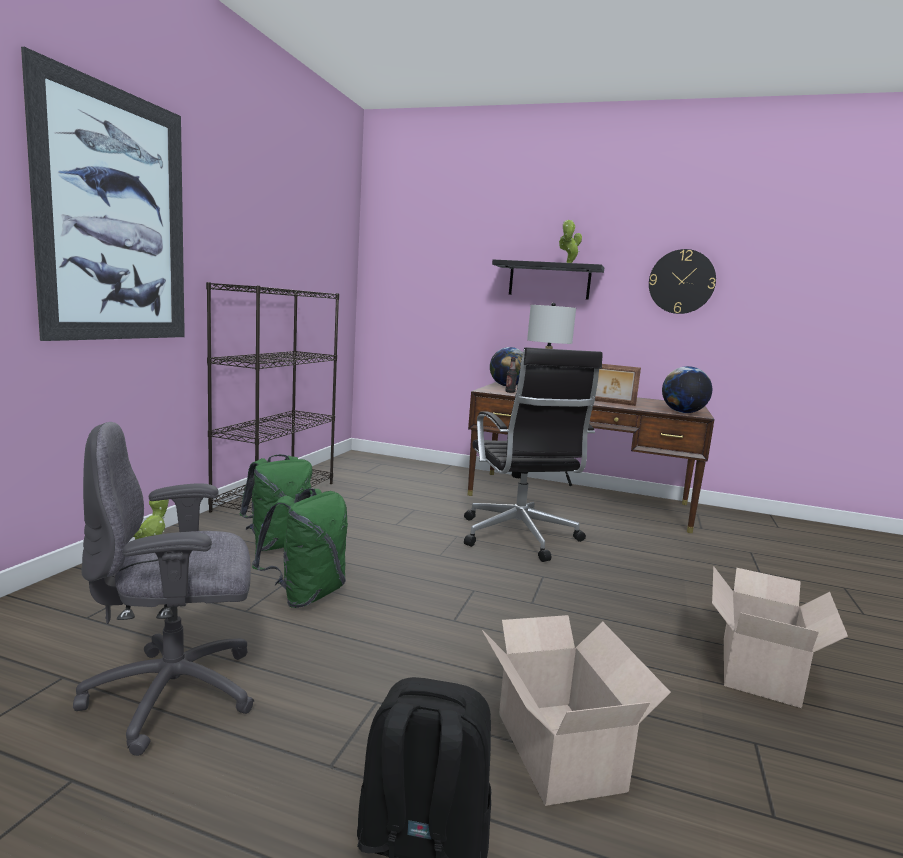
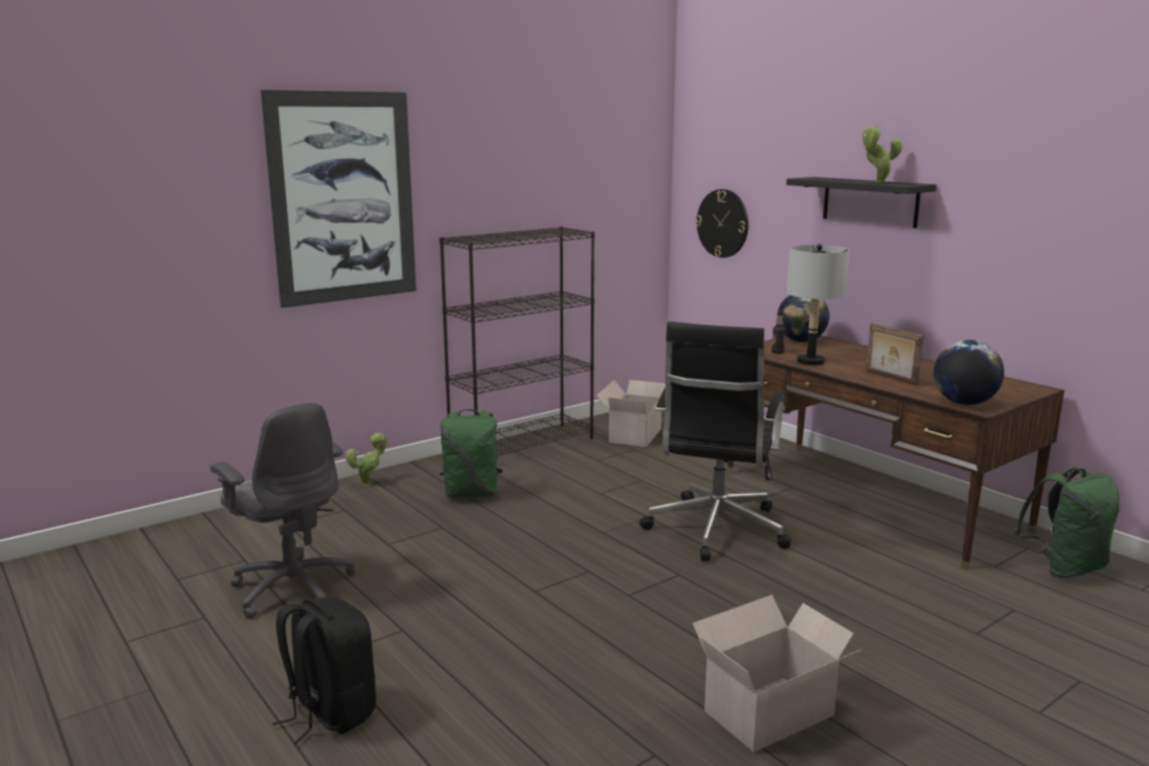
camera: 35 degrees right, 5 degrees up
(176, 694) = (292, 588): grey office chair -> grey office chair turned 150 degrees counterclockwise
(306, 595) = (443, 542): green backpack -> green backpack (1064, 568)
(557, 747) = (487, 698): cardboard box -> cardboard box (636, 435)
(681, 281) = (1038, 206): wall clock -> wall clock (723, 223)

